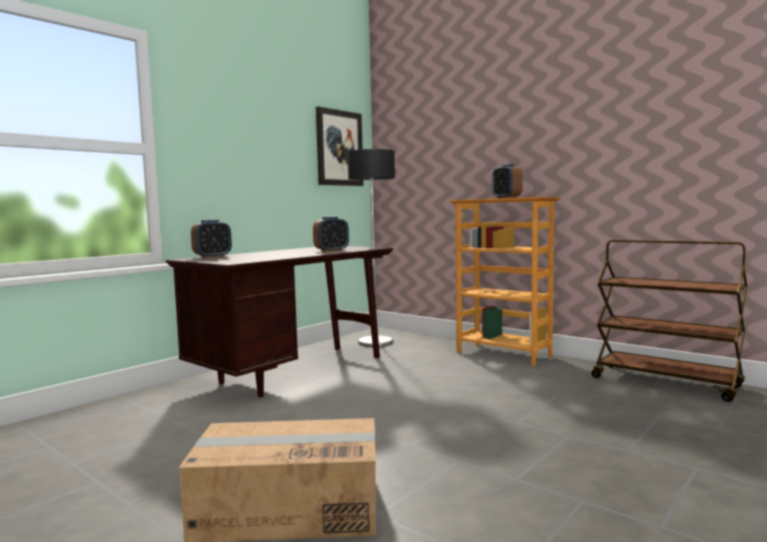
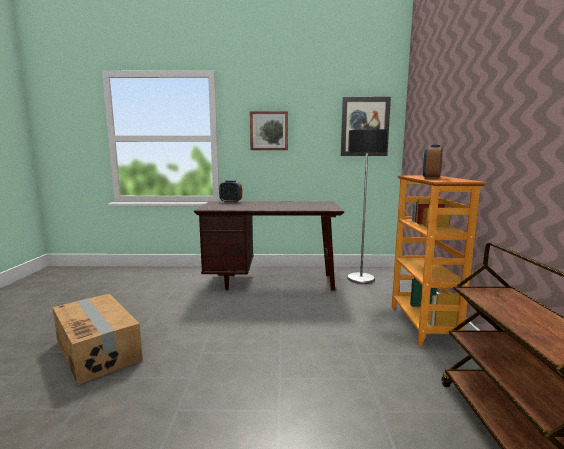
camera: 50 degrees right, 5 degrees up
(233, 143) = (269, 131): none -> picture
(331, 251) = (296, 207): alarm clock -> none

